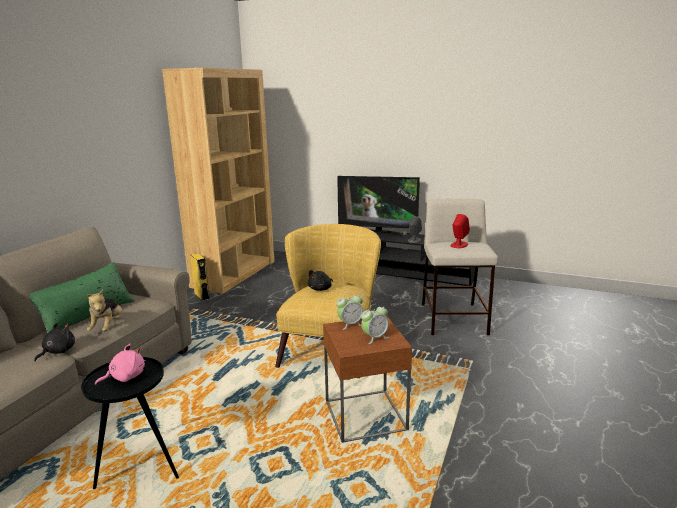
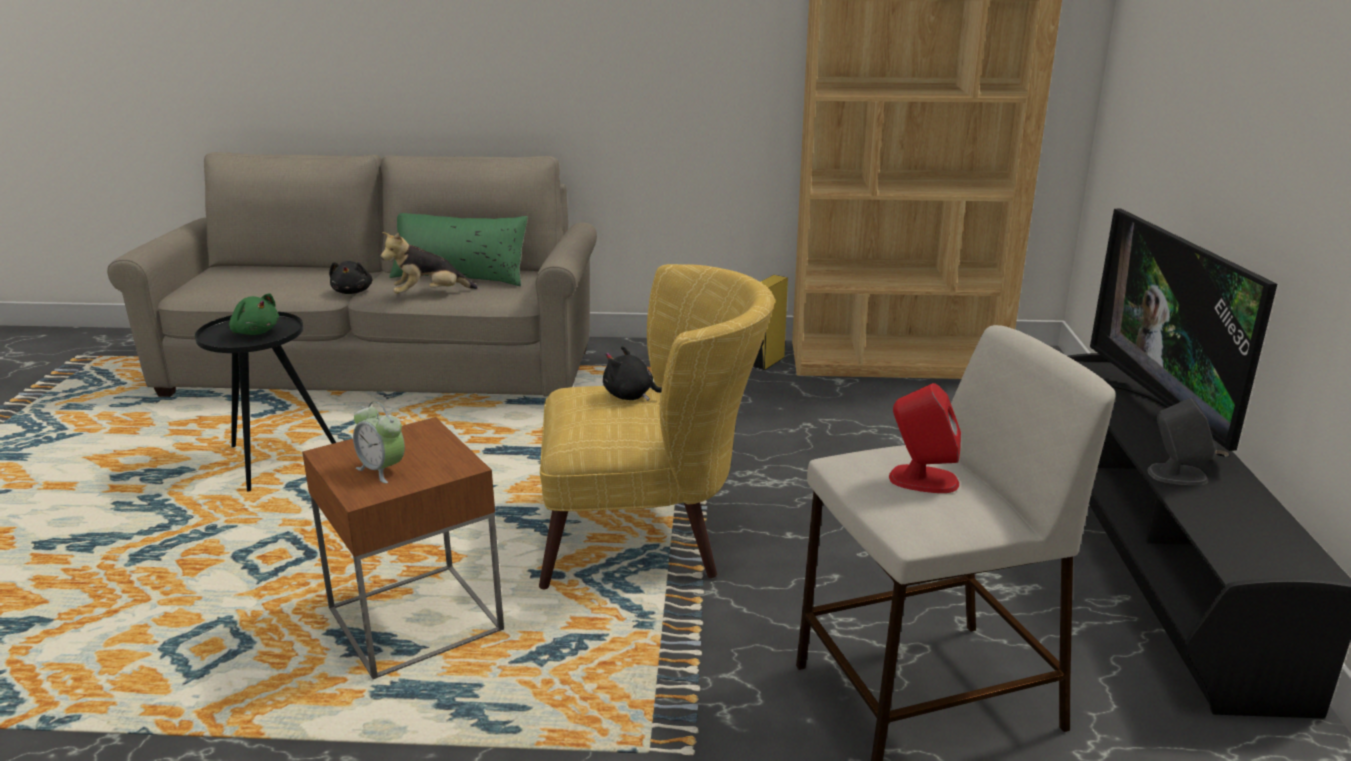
camera: 70 degrees right, 5 degrees up
(58, 352) = (352, 292): black plush toy -> black plush toy turned 75 degrees clockwise
(125, 377) = (255, 332): pink plush toy -> green plush toy
(350, 324) = (436, 440): alarm clock -> none

